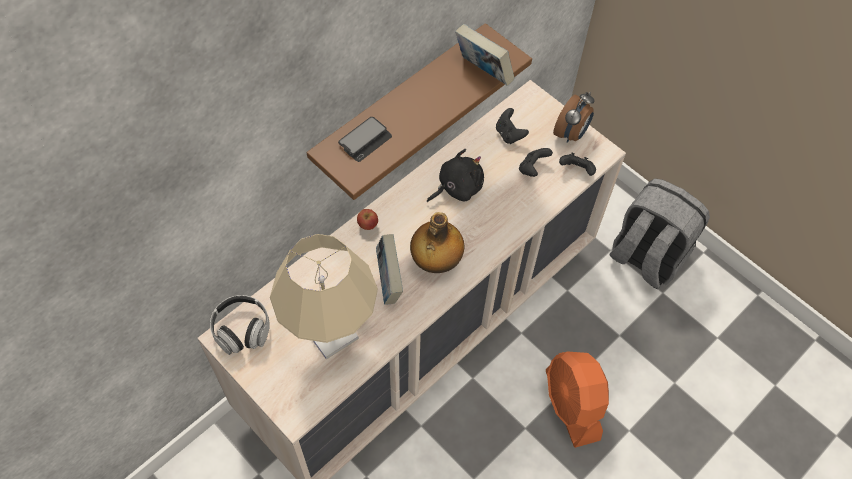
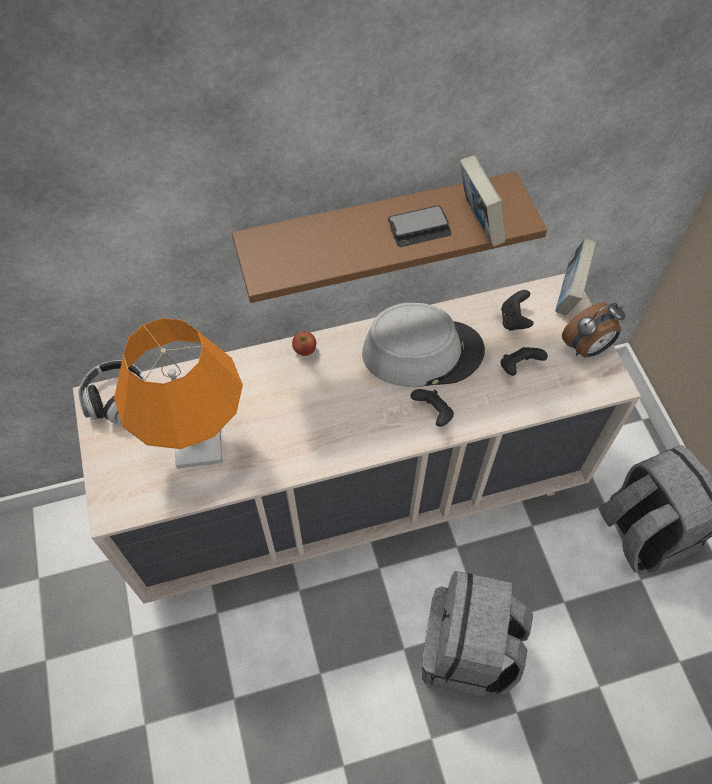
camera: 30 degrees right, 0 degrees up
(331, 334) = (198, 445): beige table lamp -> orange table lamp
(365, 140) = (300, 244): phone -> phone (419, 228)
(389, 281) = (290, 418): book -> book (569, 294)
(435, 261) = (351, 420): bottle -> none
(457, 187) = (422, 352): black plush toy -> grey hat
(572, 405) = (467, 651): orange fan -> grey backpack
(576, 170) = (569, 390): black game controller -> black game controller (433, 413)

